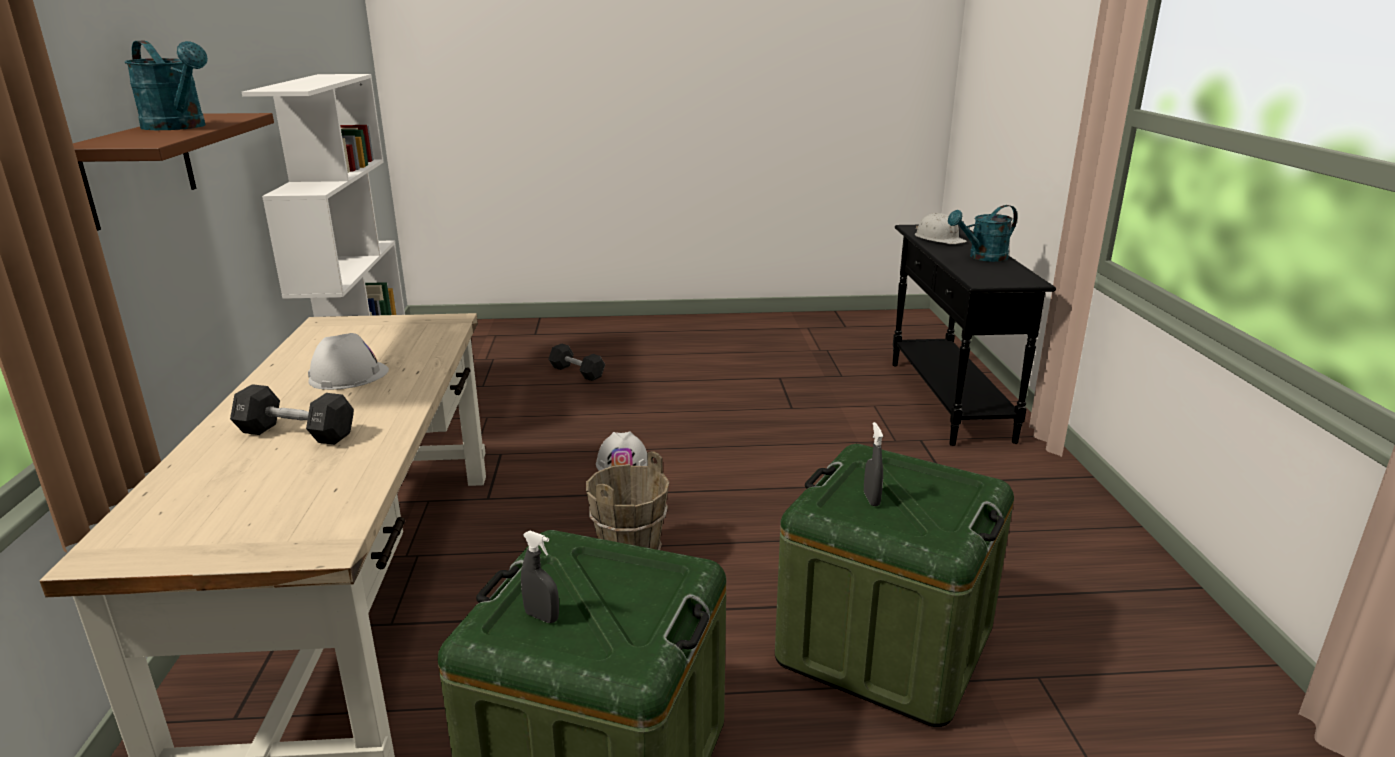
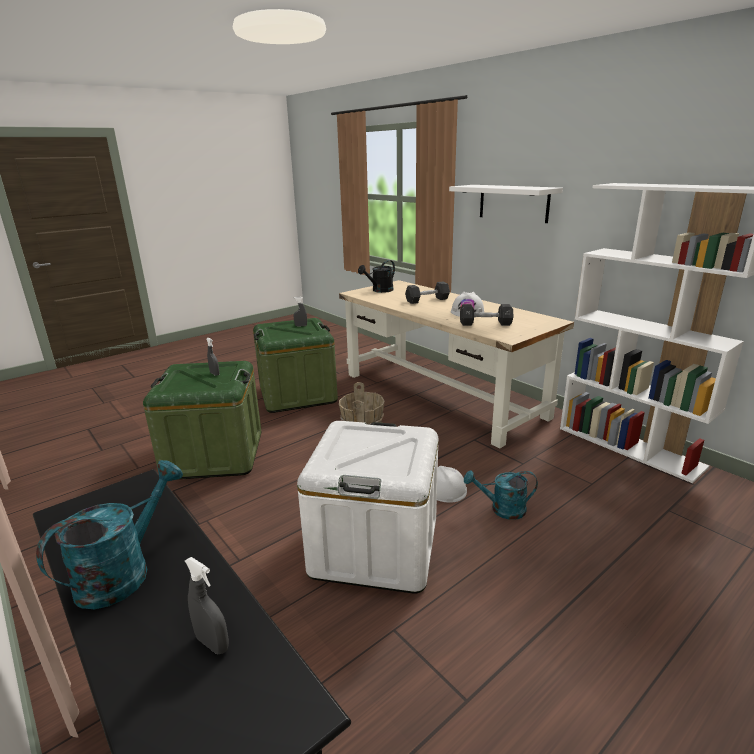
camera: 145 degrees right, 0 degrees up
(139, 168) = (513, 203): brown shelf -> white shelf
(180, 127) = (502, 186): turquoise watering can -> turquoise watering can (502, 509)
(254, 524) = (379, 291): none -> black watering can
(577, 372) = (656, 571): black dumbbell -> black dumbbell (485, 324)
(753, 449) = (375, 546): none -> white storage box
(939, 239) = (212, 643): white hard hat -> grey spray bottle

